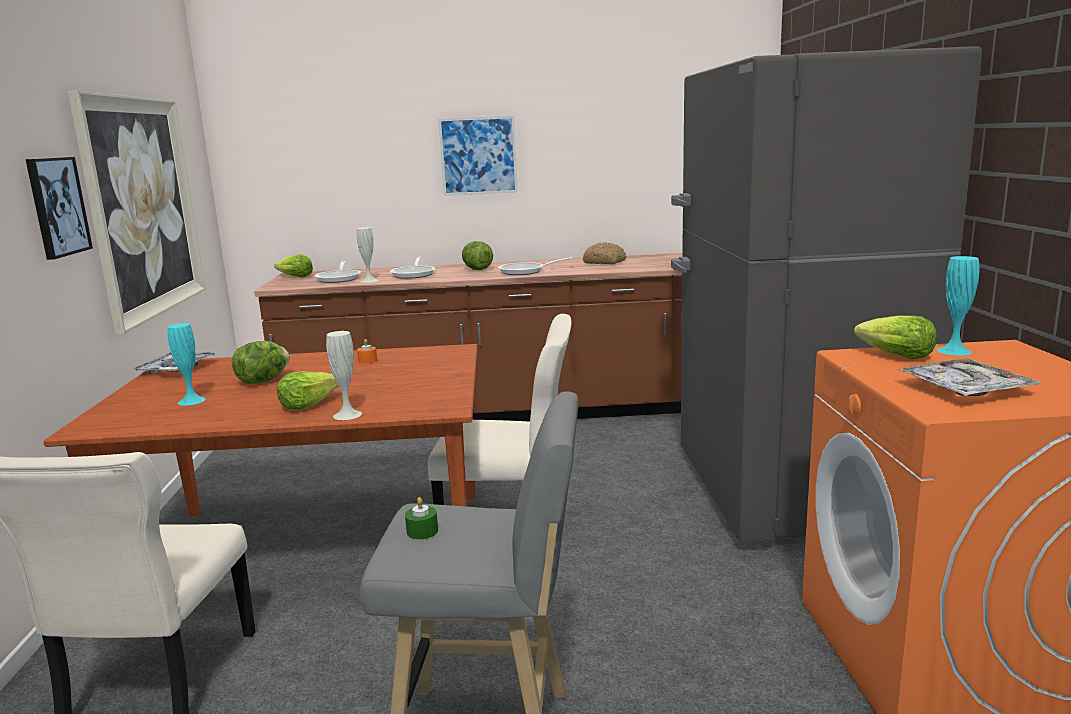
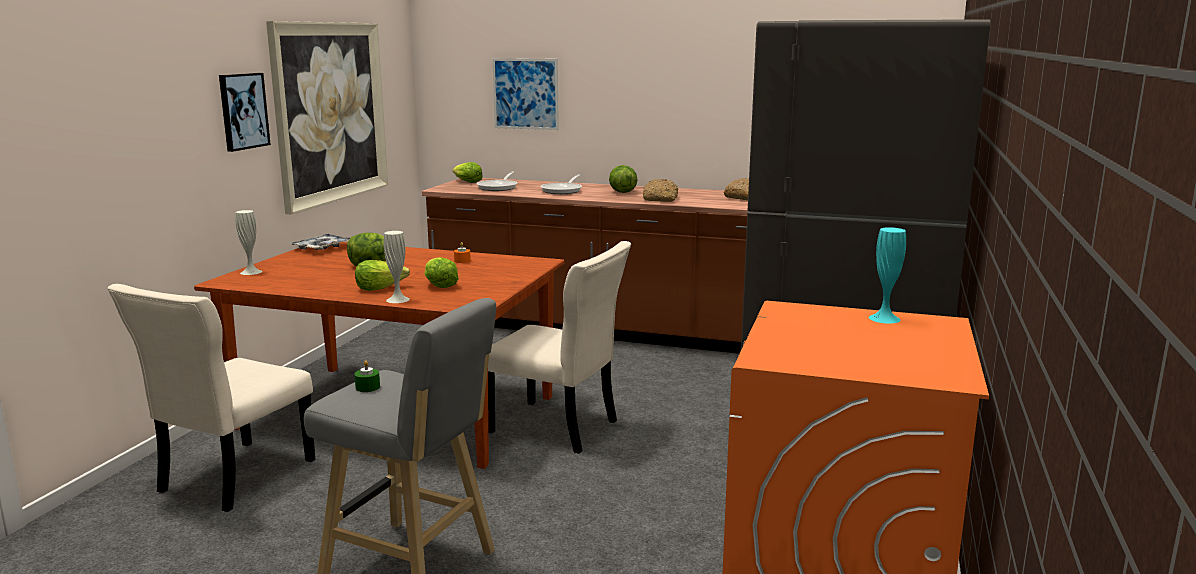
camera: 20 degrees right, 0 degrees up
(191, 401) = (308, 273): turquoise vase -> none
(369, 281) = (518, 192): white vase -> white vase (251, 272)
(478, 156) = (642, 83): picture -> picture (525, 94)
(526, 271) = (660, 199): frying pan -> bread
(895, 356) = (820, 315): lettuce -> lettuce (439, 285)
(965, 389) = (821, 348): tray -> none

